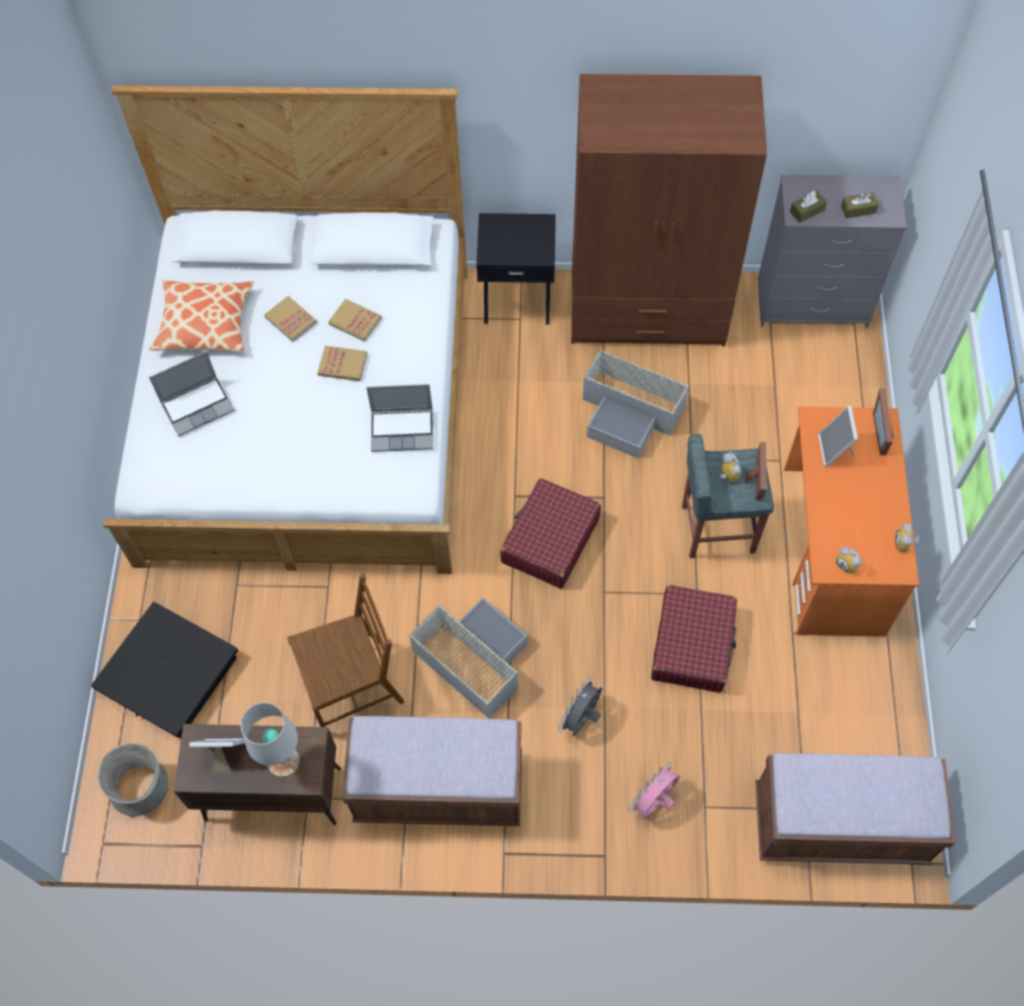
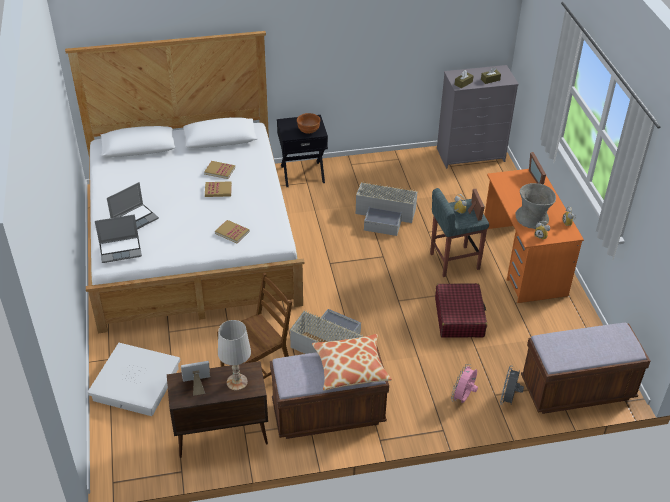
camera: 15 degrees left, 20 degrees down
(141, 788) = (132, 447): grey vase -> grey vase (532, 218)
(170, 675) = (137, 384): black storage box -> white storage box
(205, 323) = (128, 183): pillow -> pillow (350, 368)
(291, 320) = (180, 175): book -> book (232, 232)
(403, 430) = (263, 214): laptop -> laptop (121, 250)
(525, 249) = (308, 131): none -> brown bowl
(550, 540) = (357, 281): red suitcase -> none
(581, 719) = (405, 364): grey fan -> grey fan (508, 399)
(648, 311) = (380, 170): brown wardrobe -> none
(835, 450) = (514, 189): picture frame -> none

